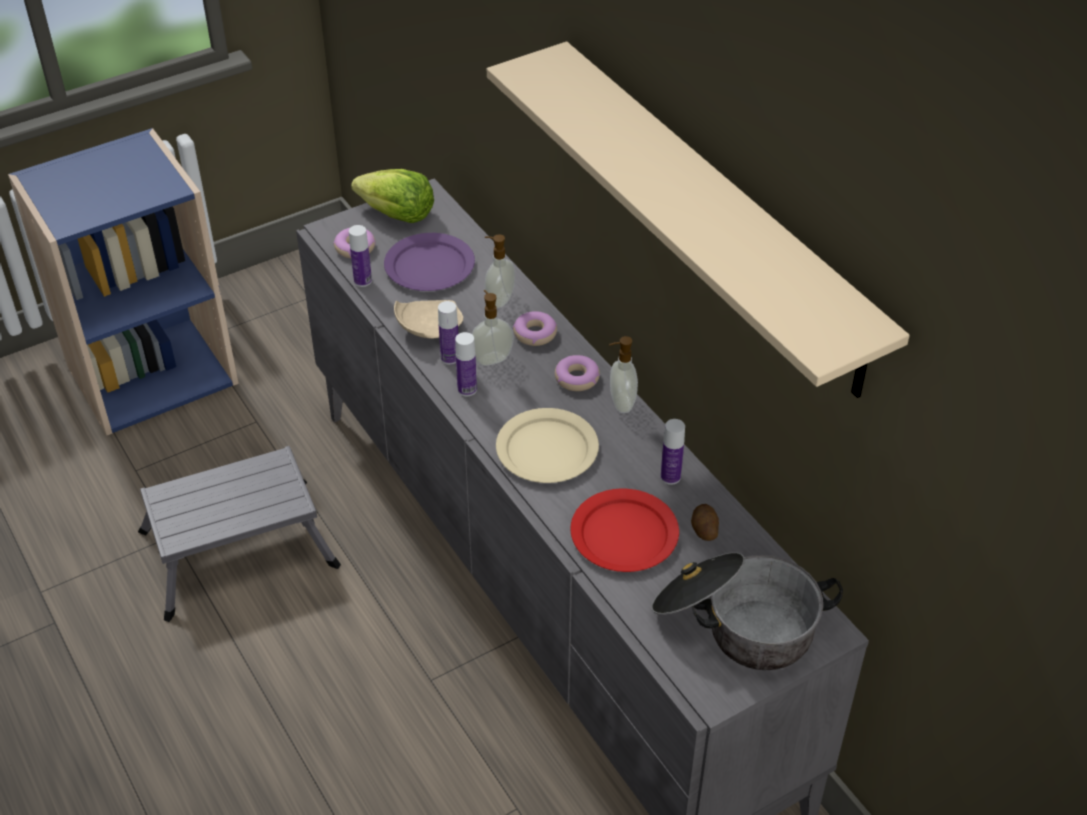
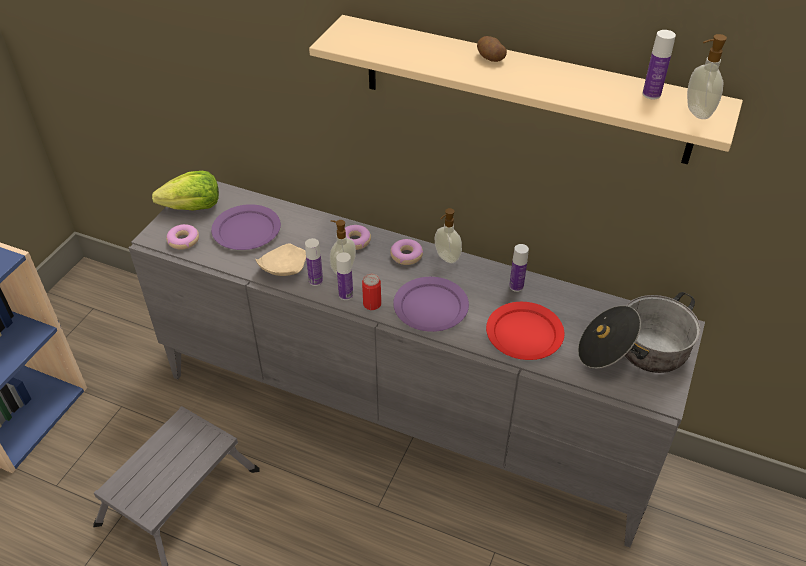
camera: 35 degrees left, 0 degrees up
(363, 281) = (209, 259): bottle -> bottle (651, 94)
(485, 413) = (372, 304): none -> can
(499, 300) = (312, 231): soap dispenser -> soap dispenser (696, 112)
(548, 449) = (431, 306): beige plate -> purple plate
(704, 530) = (564, 307): potato -> potato (490, 58)

